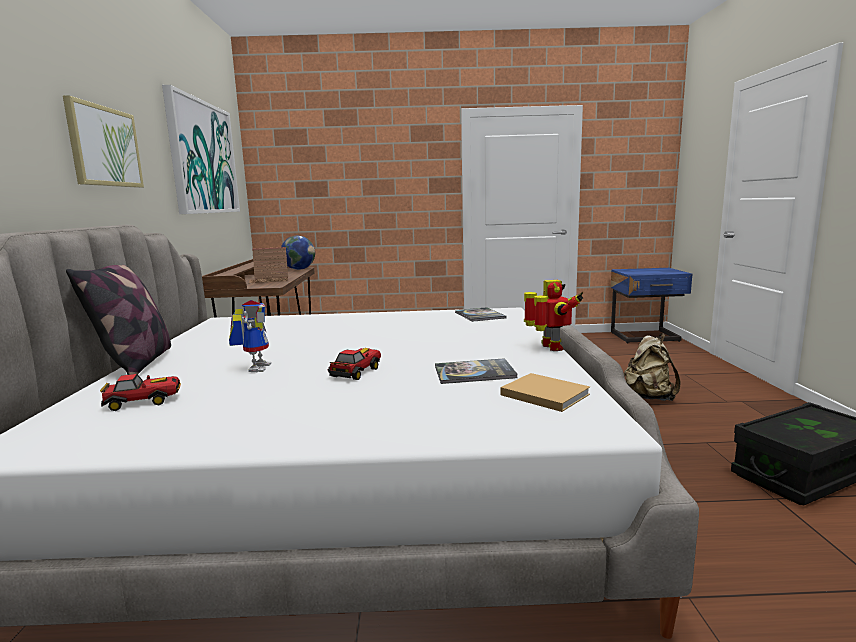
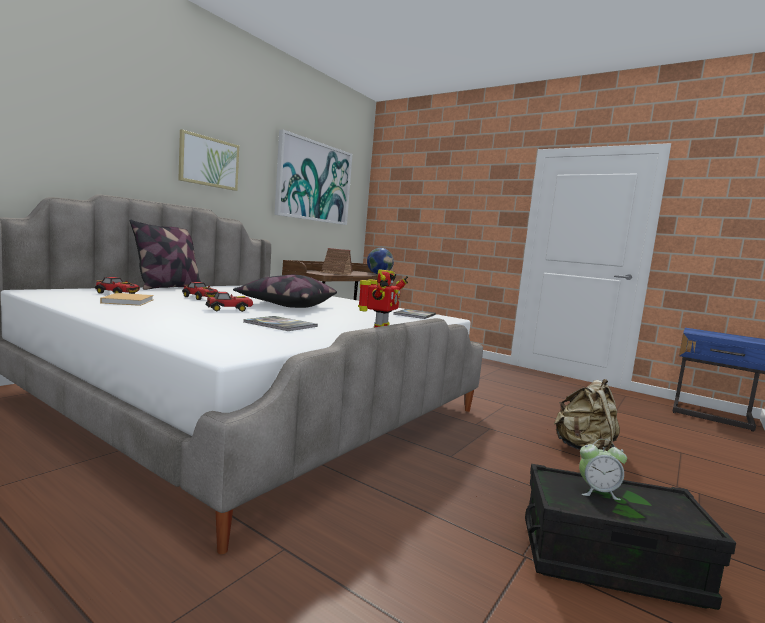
camera: 35 degrees right, 5 degrees down
(255, 367) = (200, 298): toy robot -> toy car
(366, 344) = (286, 305): none -> pillow
(542, 394) = (269, 338): beige book -> beige book (128, 301)
(792, 427) = (597, 492): none -> alarm clock

